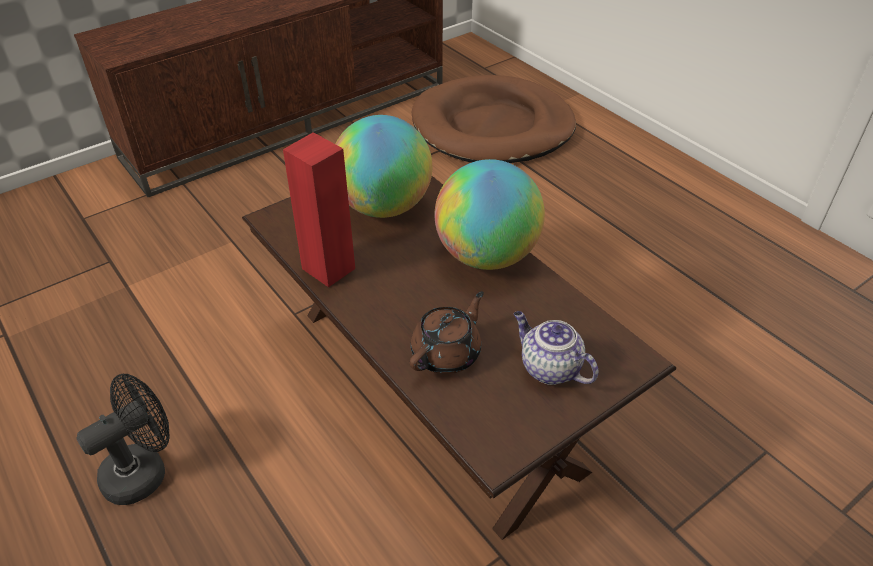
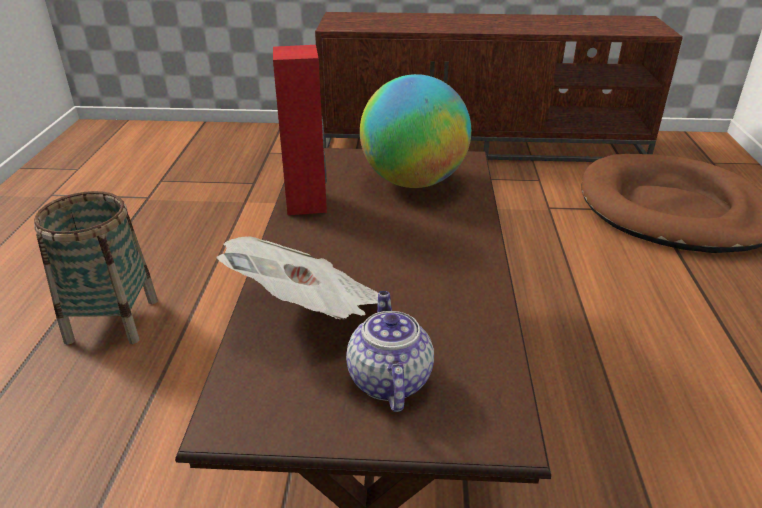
camera: 40 degrees right, 10 degrees down
(144, 470) = (112, 320): black fan -> basket
(447, 353) = (309, 310): brown teapot -> newspaper
(486, 255) = (457, 254): globe -> none

